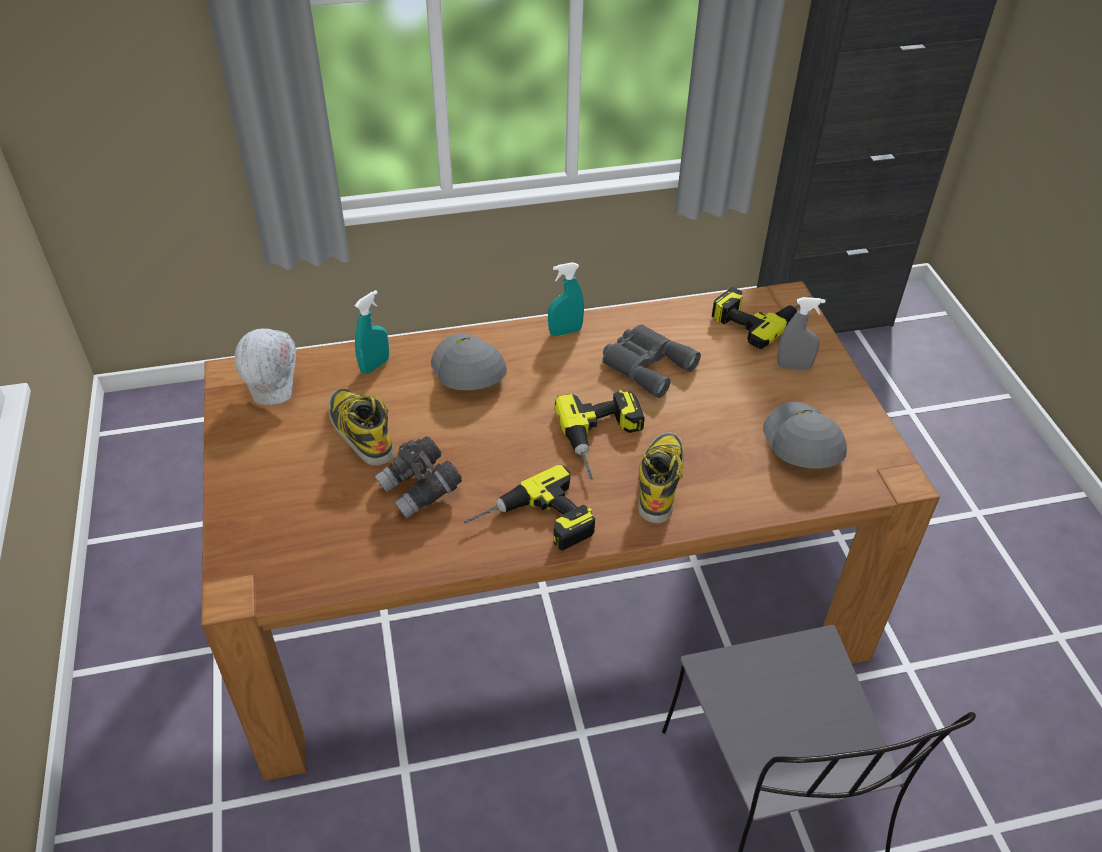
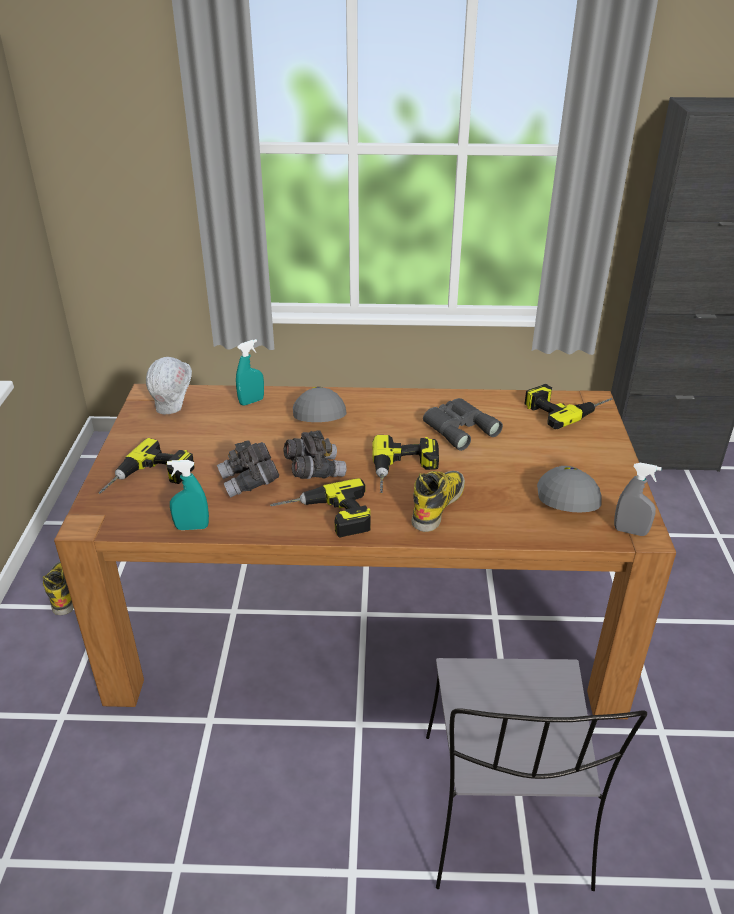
camera: 15 degrees right, 10 degrees down
(289, 509) = (149, 479): none -> power drill
(360, 431) = (222, 439): boot -> boot (62, 591)
(494, 458) = (314, 470): none -> grey binoculars
(565, 332) = (403, 399): turquoise spray bottle -> turquoise spray bottle (192, 527)
(794, 366) = (580, 445): grey spray bottle -> grey spray bottle (630, 531)

